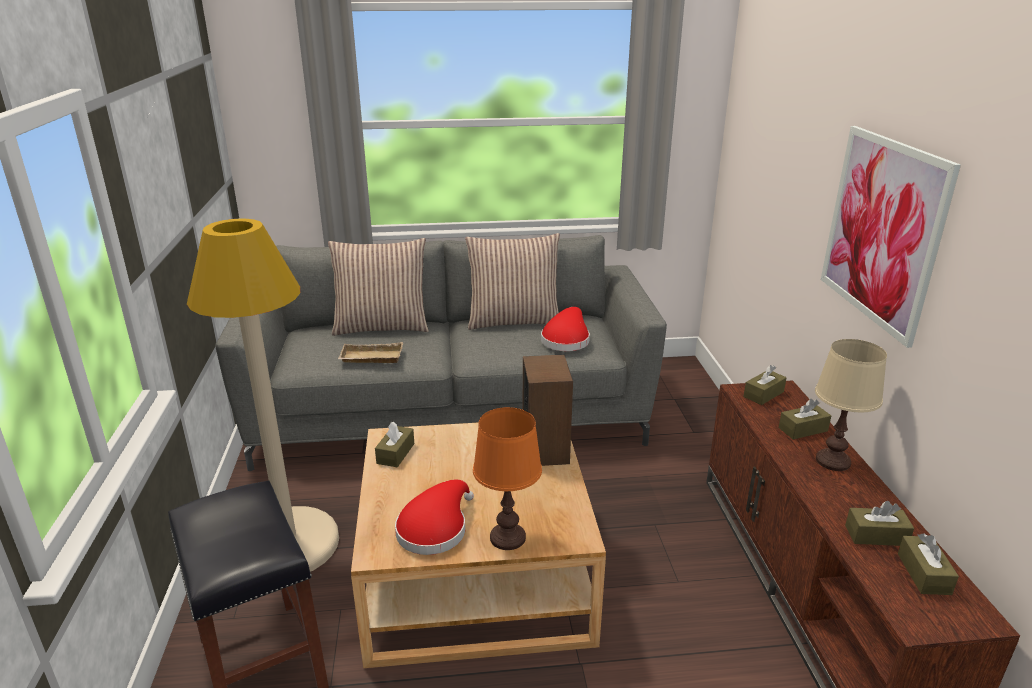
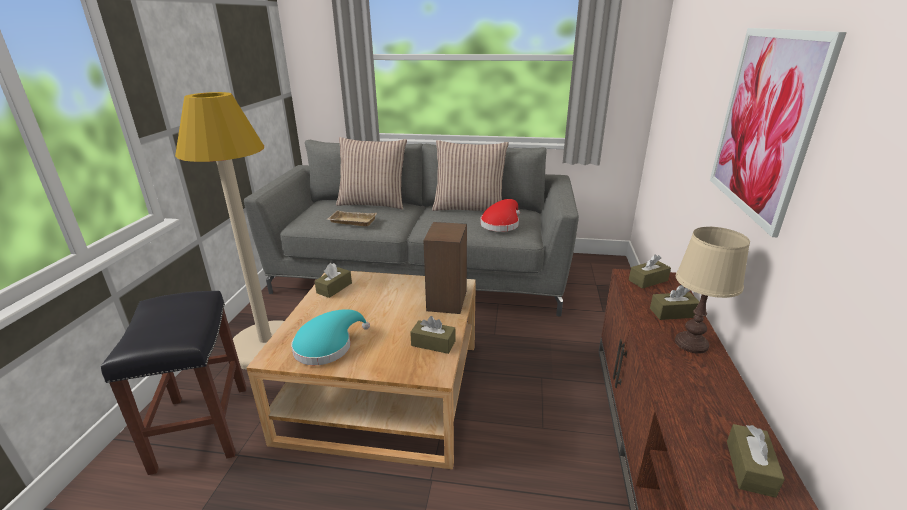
camera: 15 degrees right, 0 degrees up
(435, 528) = (327, 346): red hat -> turquoise hat
(508, 538) = (378, 362): orange table lamp -> none
(876, 535) = (710, 419): brown tissue box -> brown tissue box (433, 343)

